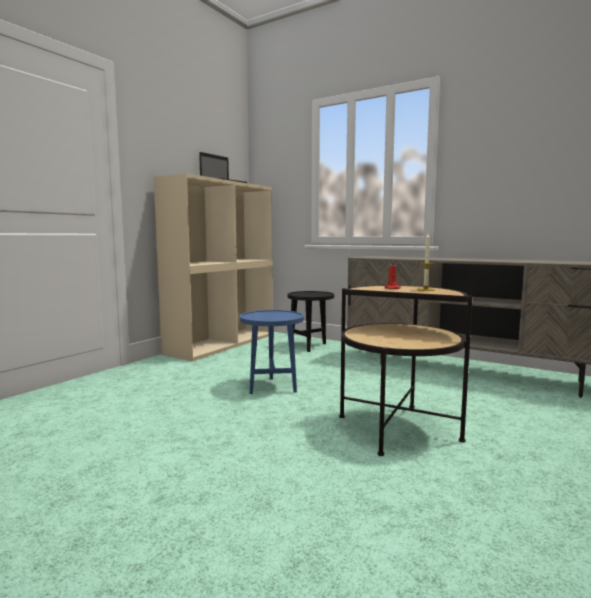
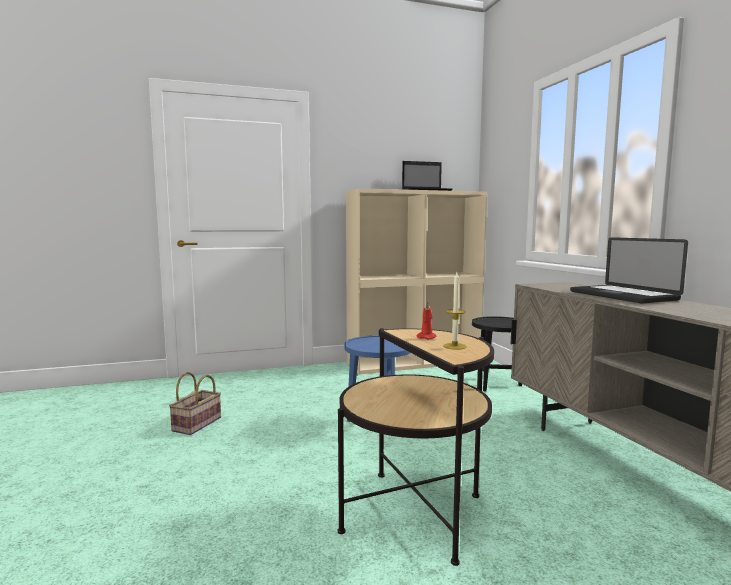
camera: 40 degrees right, 0 degrees up
(106, 438) = (197, 425): none -> basket
(432, 258) = (622, 295): none -> laptop

